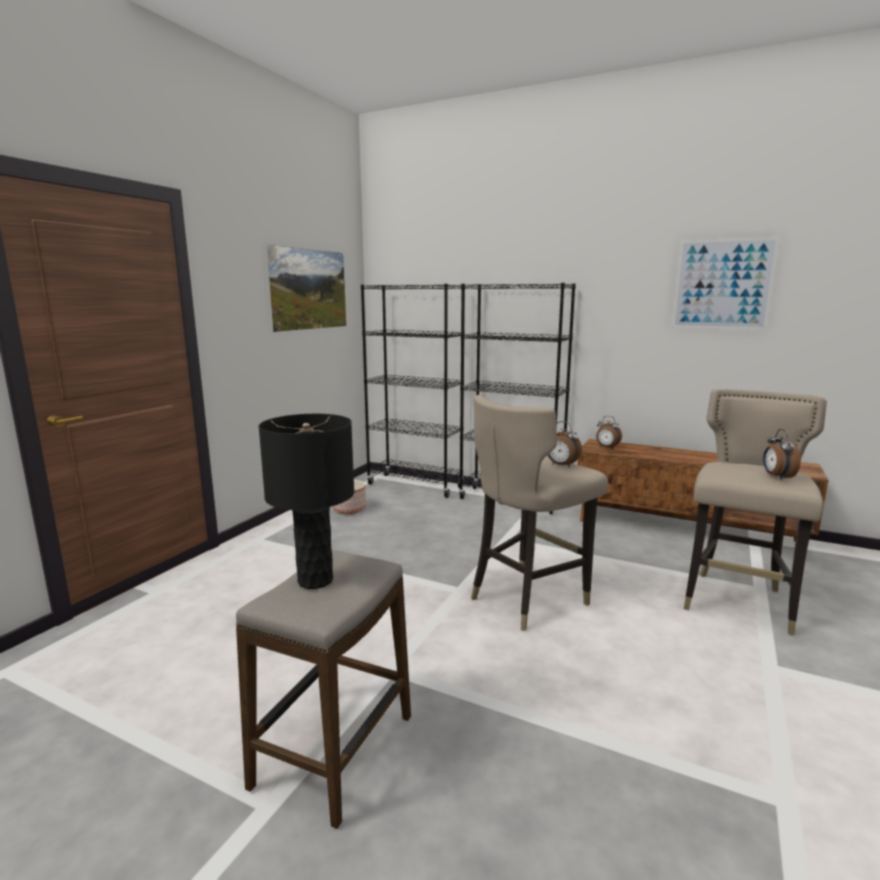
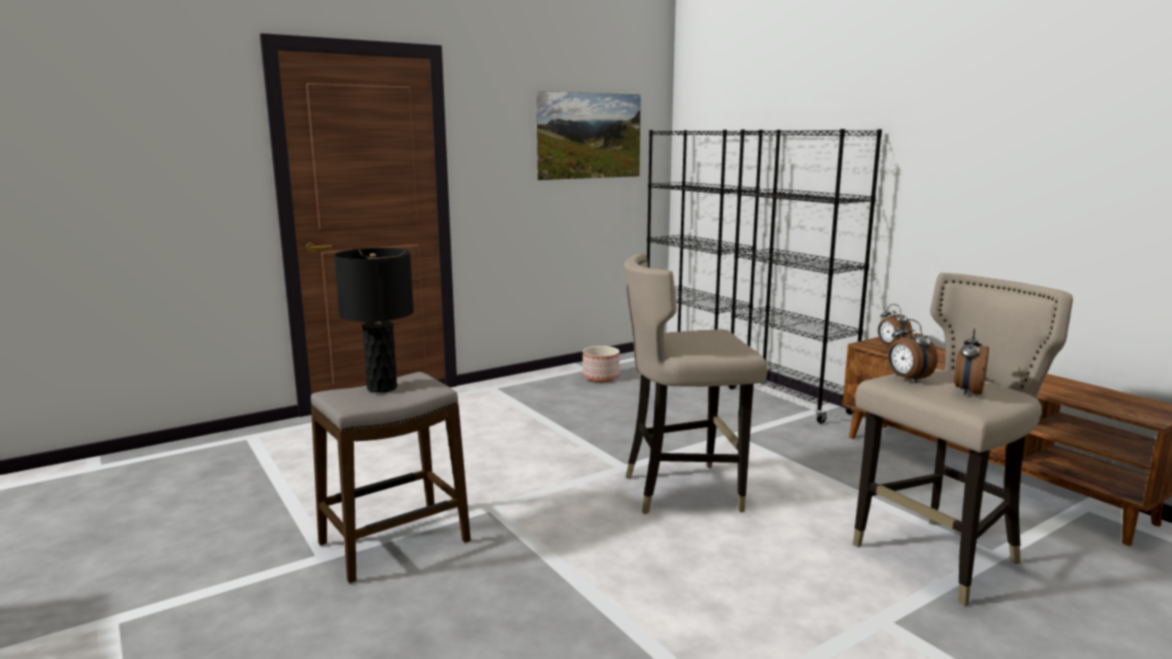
camera: 30 degrees right, 0 degrees up
(561, 465) = (722, 343): alarm clock -> alarm clock (907, 379)
(722, 284) = (1069, 131): picture -> none

